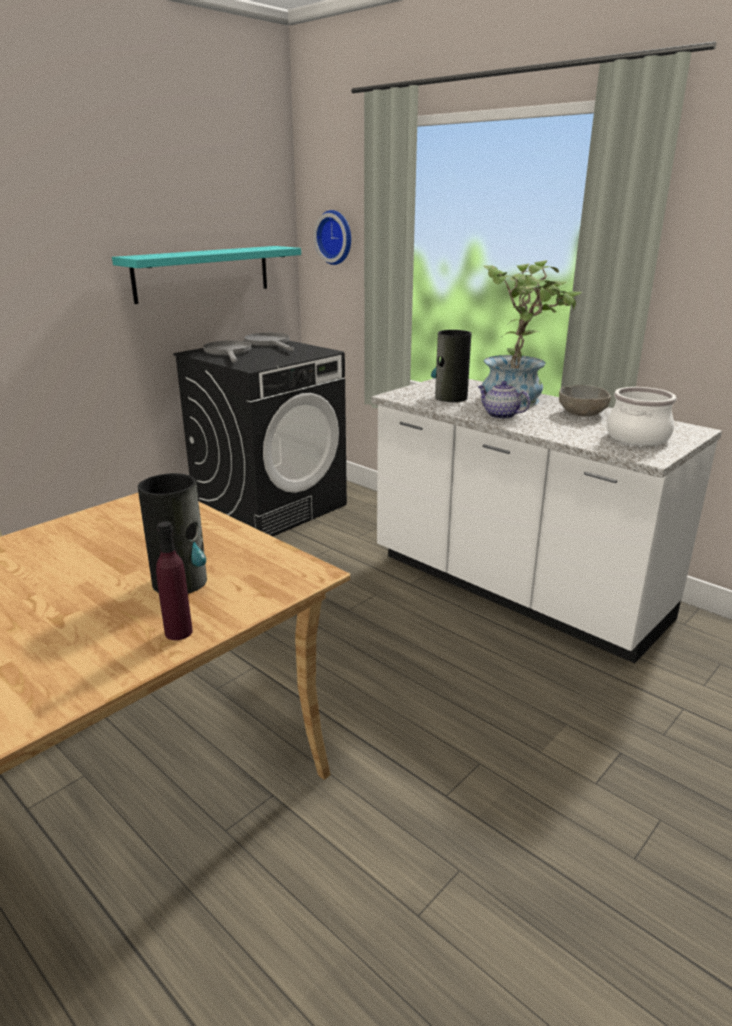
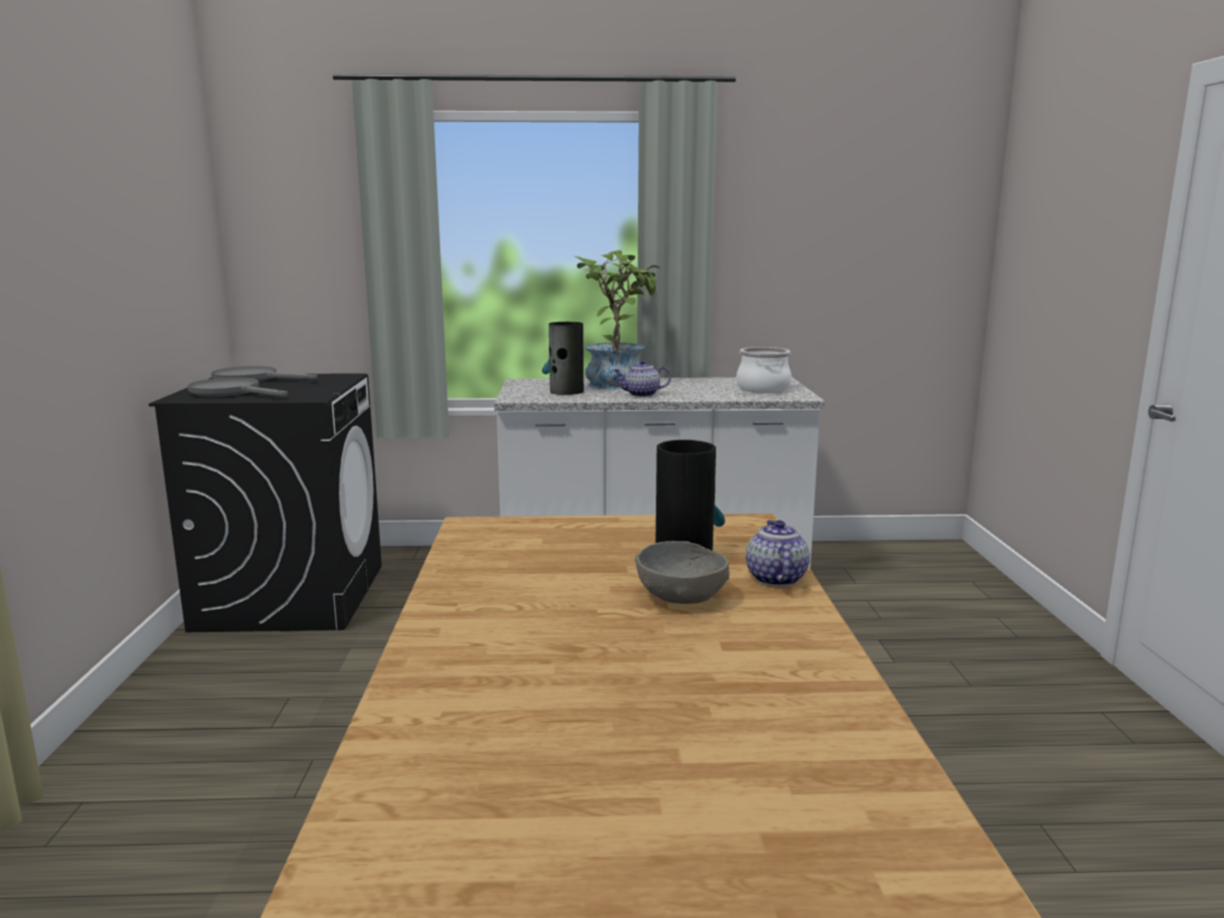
camera: 45 degrees left, 10 degrees down
(178, 632) = (775, 578): purple bottle -> teapot
(203, 273) = (159, 291): turquoise shelf -> none
(336, 237) = (298, 243): wall clock -> none
(582, 413) = (690, 383): grey bowl -> grey bowl (682, 596)

